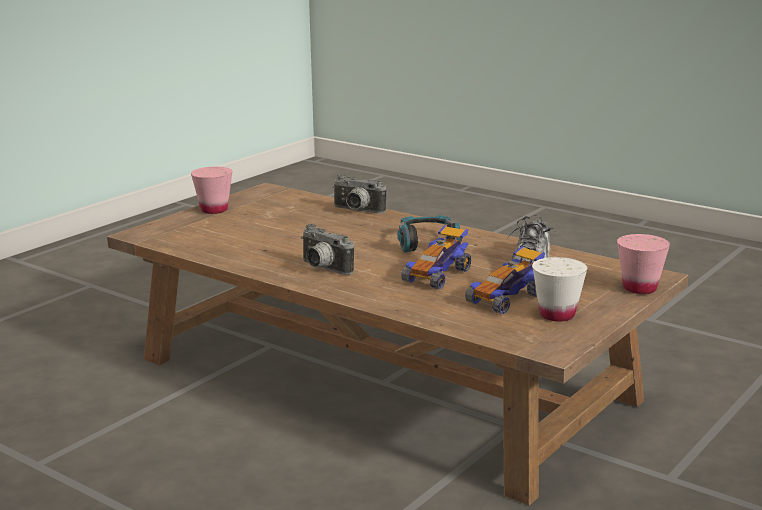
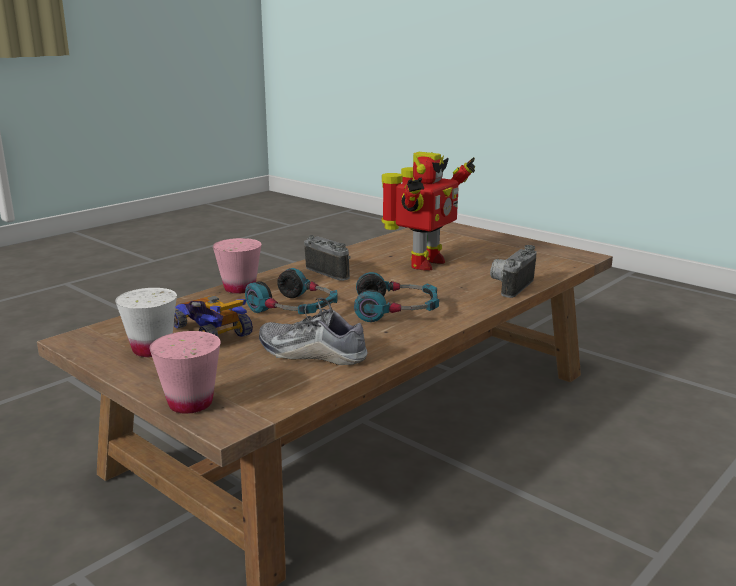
camera: 95 degrees right, 0 degrees up
(214, 210) = (507, 241): pink cup -> pink cup (239, 288)
(293, 237) = (423, 264): none -> toy robot
(322, 269) = (333, 271): camera -> camera turned 90 degrees clockwise
(437, 275) = (294, 309): toy car -> headphones

